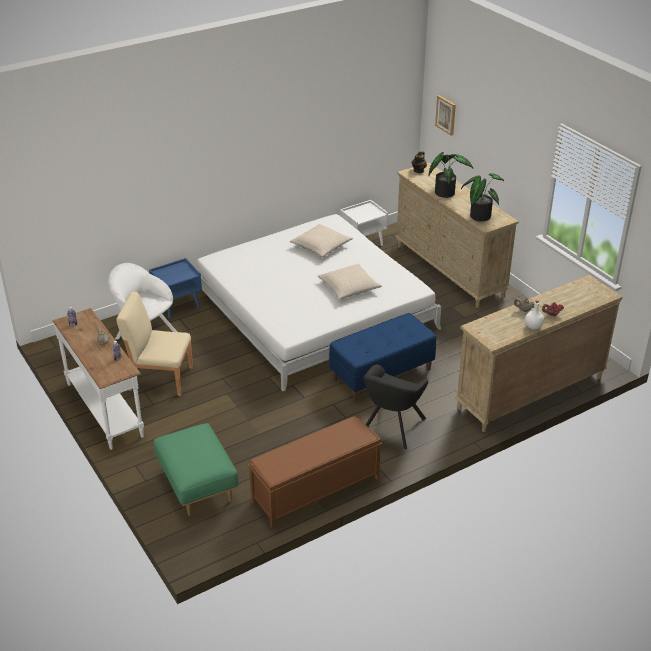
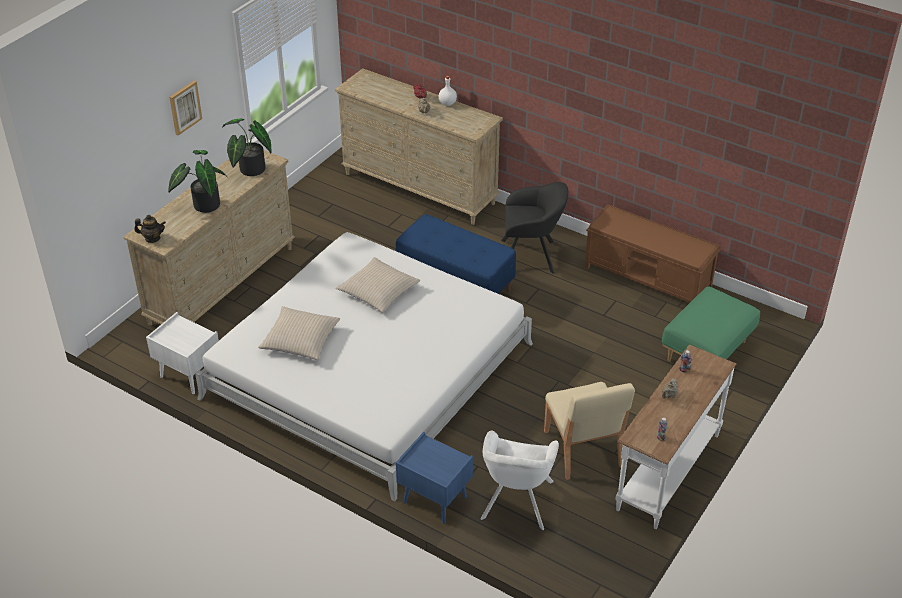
camera: 115 degrees left, 5 degrees up
(446, 115) = (96, 171): picture -> picture (184, 107)

